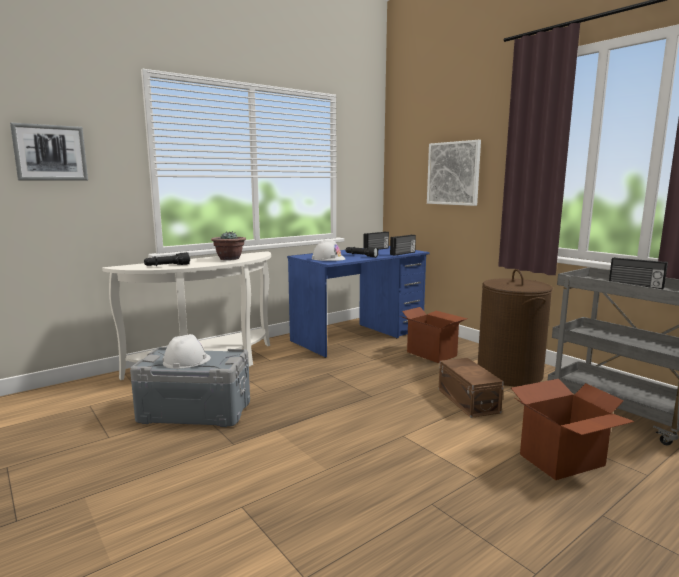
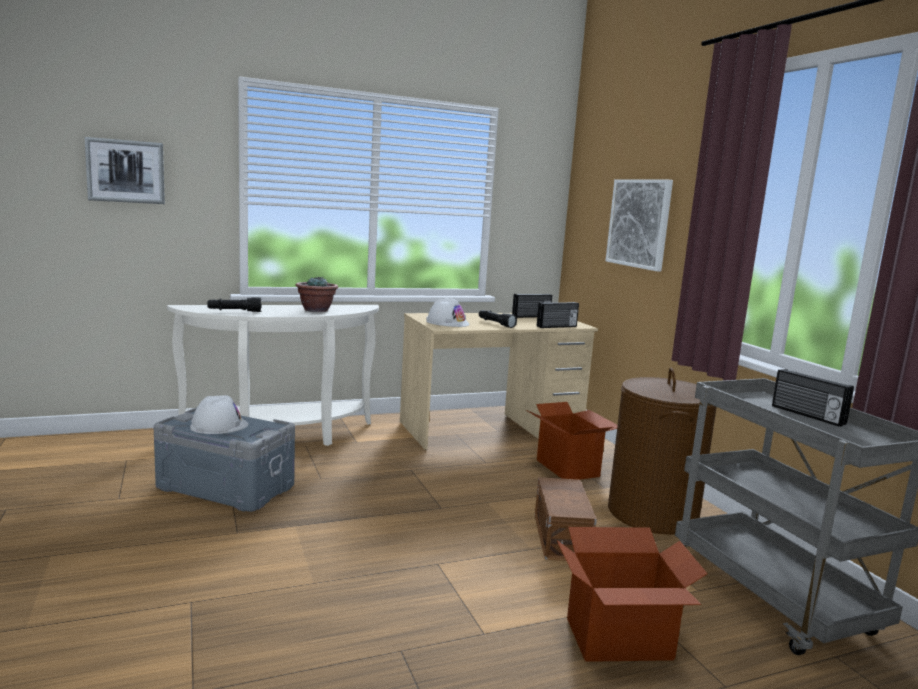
camera: 15 degrees right, 0 degrees up
(359, 336) = (491, 429): blue desk -> beige desk

